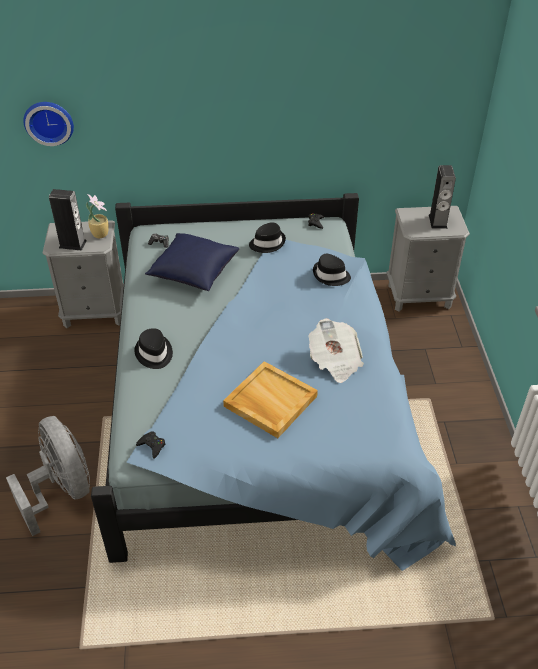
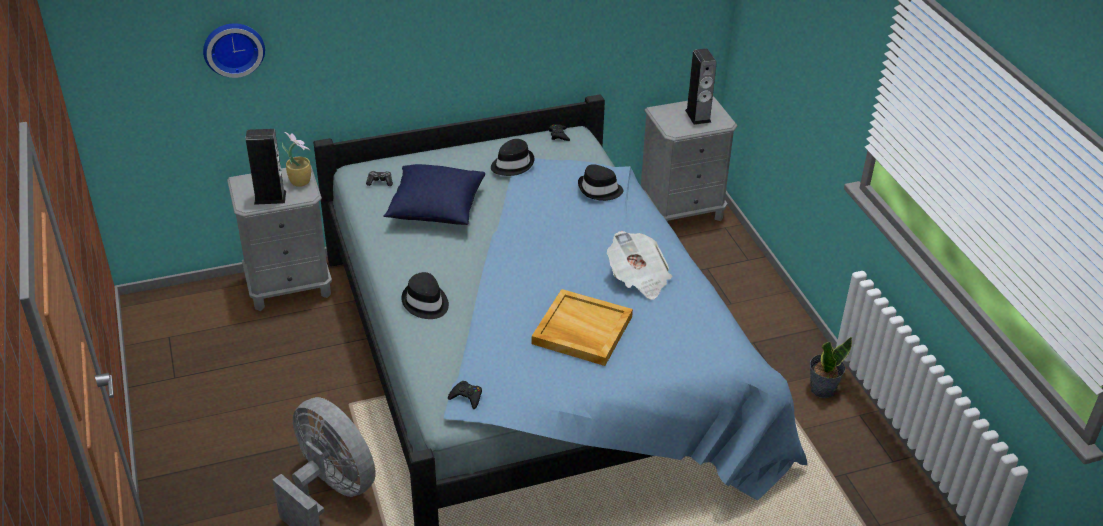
camera: 15 degrees left, 5 degrees down
(491, 475) = (822, 389): none -> potted plant

